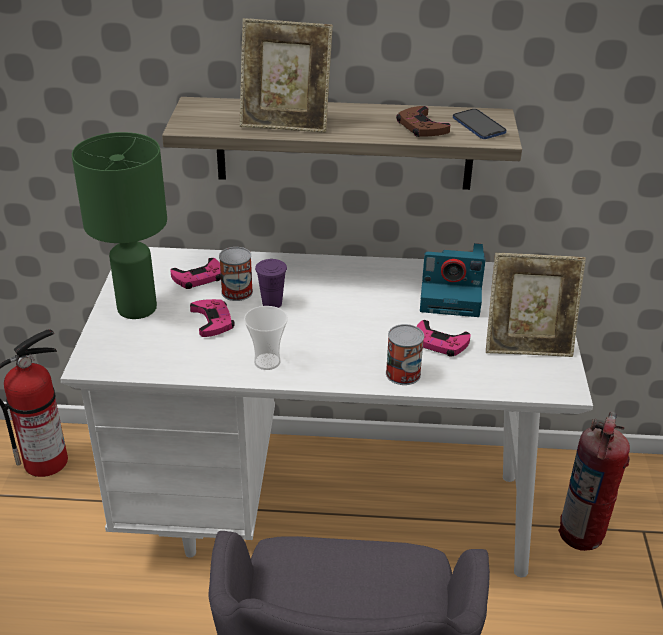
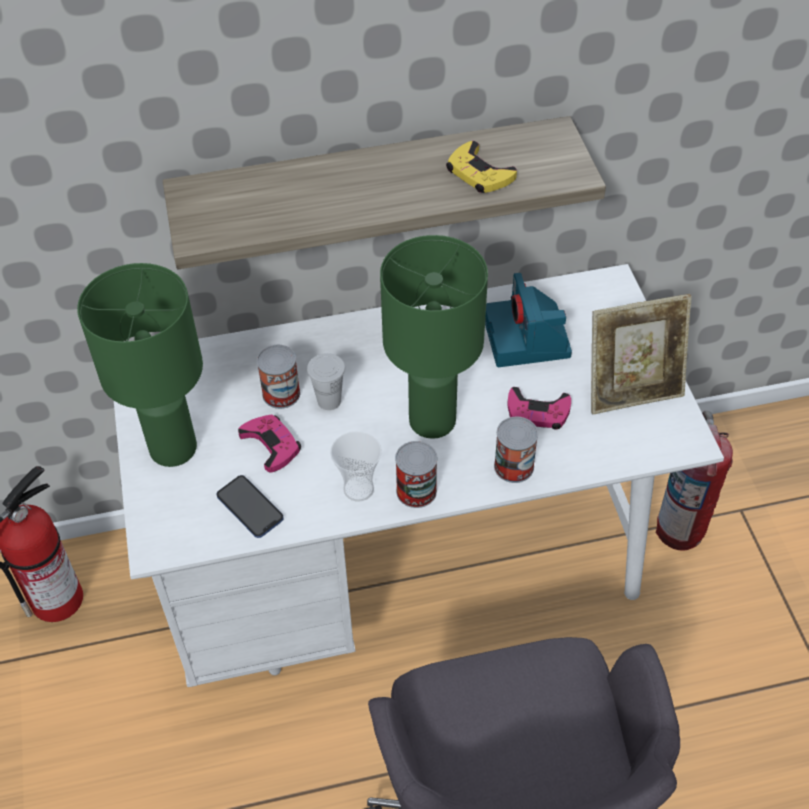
camera: 15 degrees left, 15 degrees up
(198, 278) = (226, 383): pink game controller -> none
(272, 303) = (329, 401): purple cup -> white cup
(286, 123) = (317, 202): picture frame -> none
(313, 373) = (416, 491): none -> can
(350, 331) = (434, 420): none -> green table lamp
(421, 127) = (479, 173): brown game controller -> yellow game controller
(452, 296) = (528, 339): camera -> camera turned 90 degrees clockwise
(478, 126) = (543, 156): phone -> phone (250, 507)

